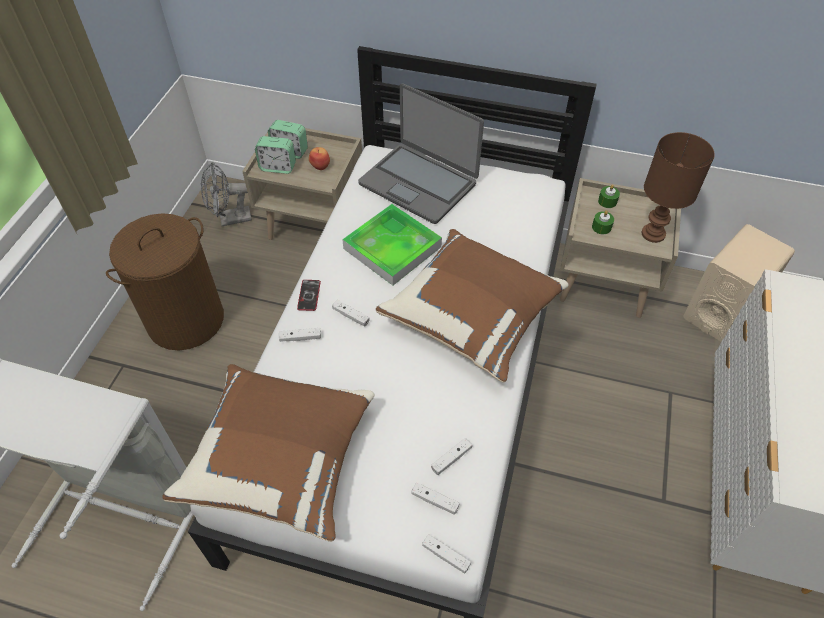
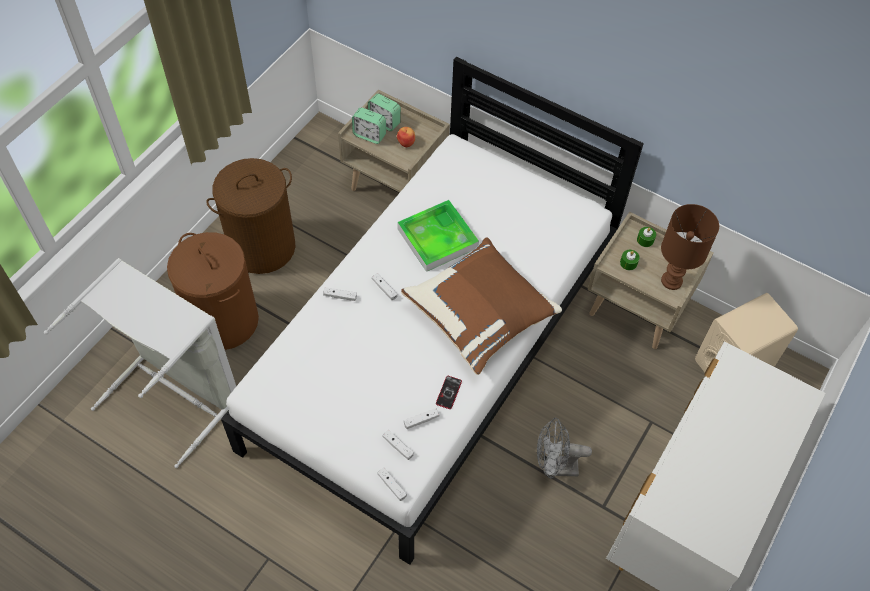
camera: 15 degrees right, 5 degrees up
(161, 412) = (224, 321): none -> brown laundry basket
(230, 219) = (323, 161): grey fan -> grey fan (554, 467)
(281, 460) = (298, 386): brown pillow -> none
(309, 295) = (357, 262): phone -> phone (448, 392)
(419, 183) = (481, 183): laptop -> none

